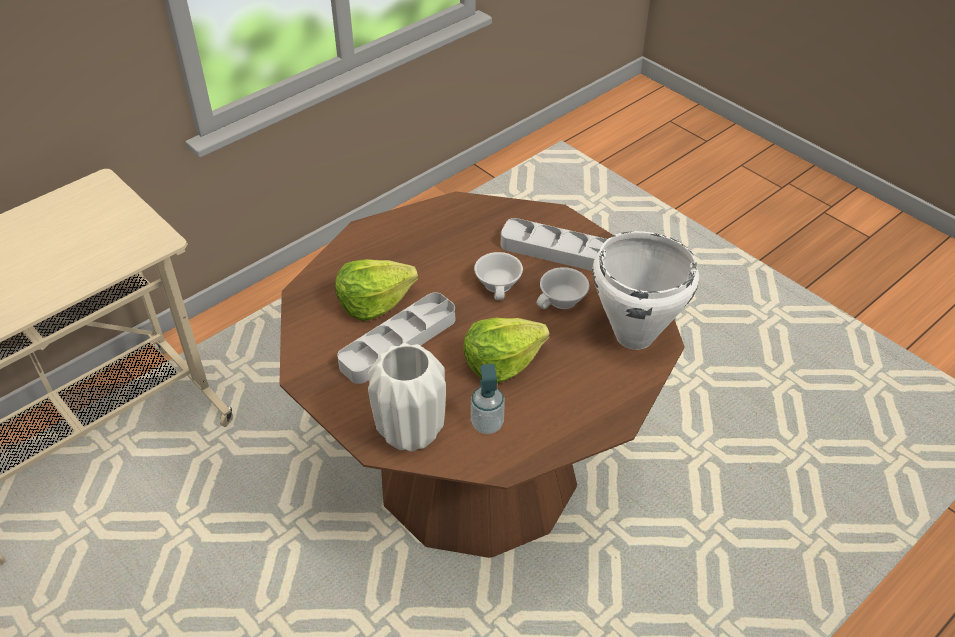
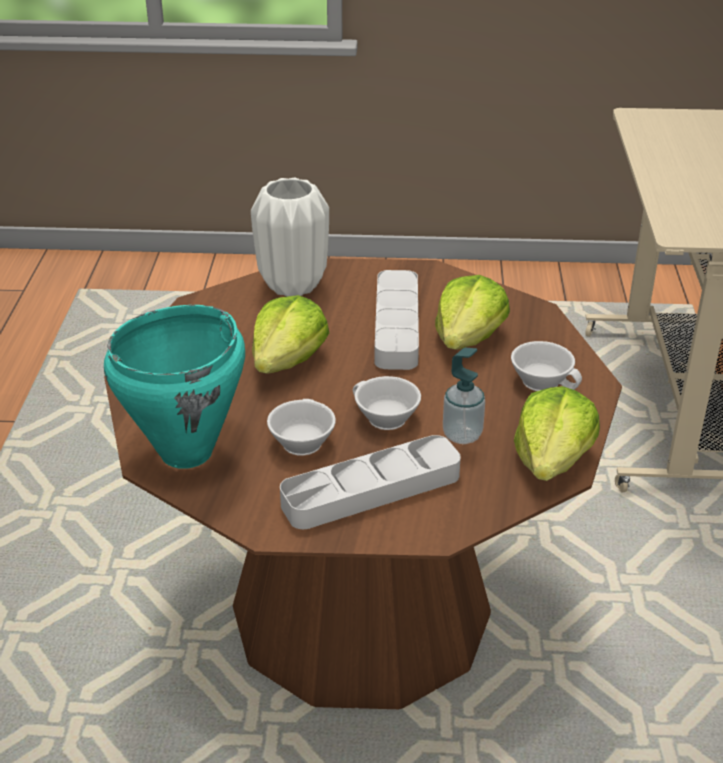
camera: 135 degrees right, 10 degrees down
(383, 249) = (543, 380): none -> white cup
(453, 210) = (552, 460): none -> lettuce
(487, 424) = (241, 319): soap dispenser -> soap dispenser (462, 435)
(633, 335) = (188, 452): white cooking pot -> turquoise cooking pot

